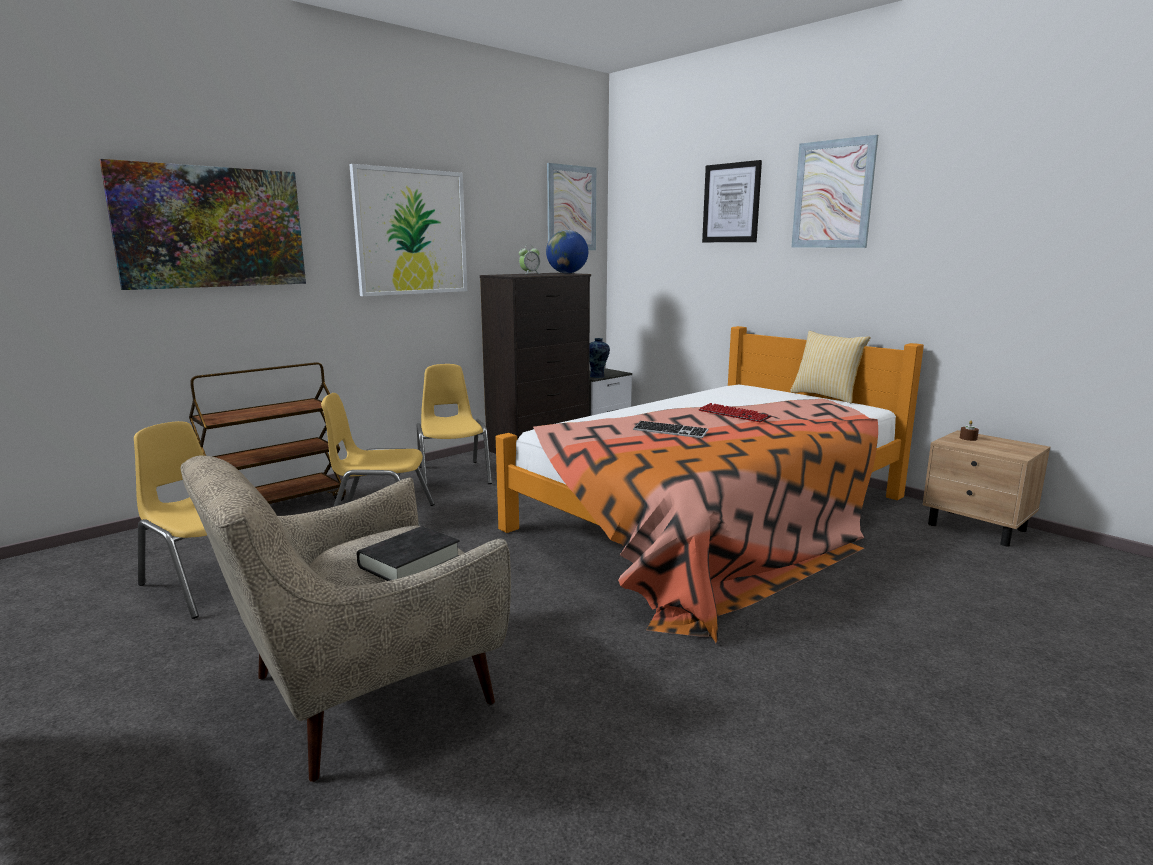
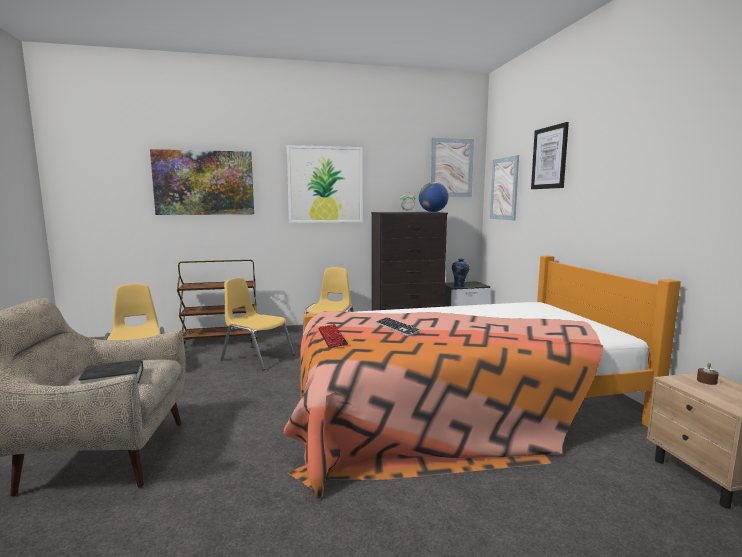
camera: 30 degrees right, 5 degrees down
(733, 415) = (468, 323): keyboard -> keyboard (332, 337)
(826, 396) = (598, 320): pillow -> none
(833, 194) = (614, 144): picture -> picture (504, 189)

